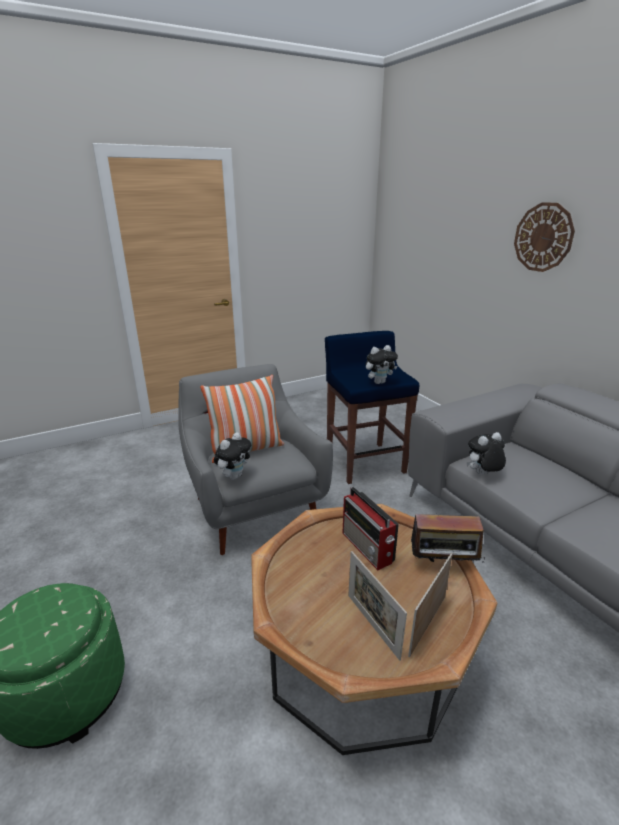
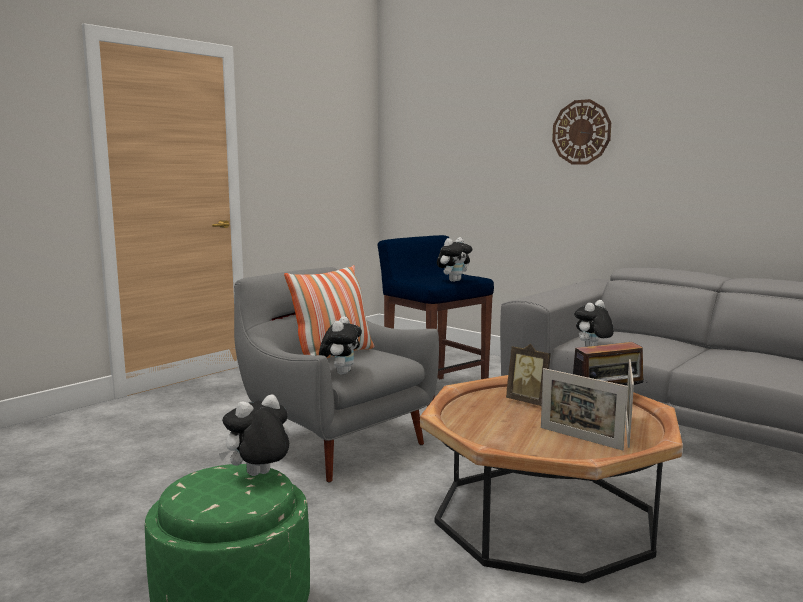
camera: 20 degrees left, 15 degrees down
(71, 611) = (258, 476): none -> plush toy
(368, 548) = (529, 402): radio -> picture frame

